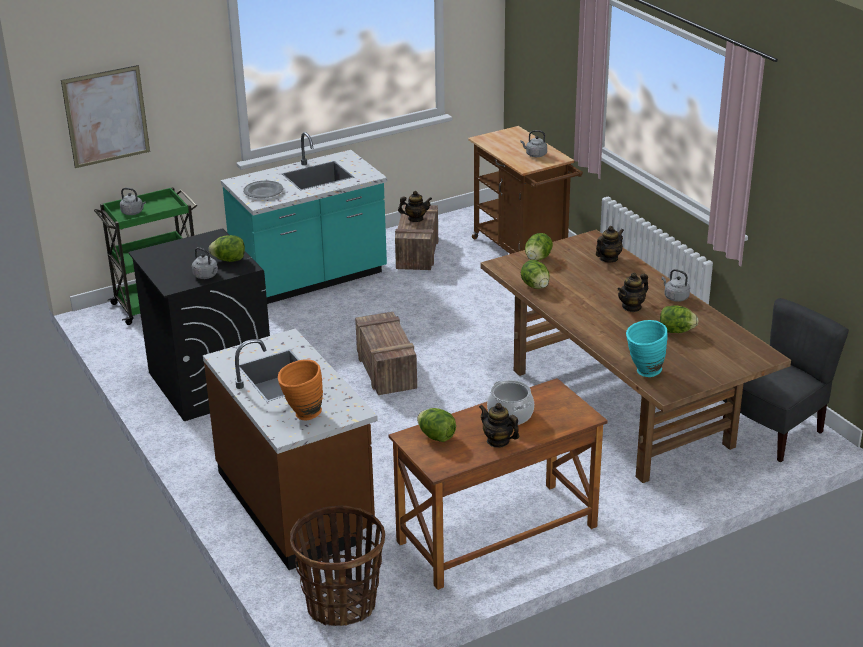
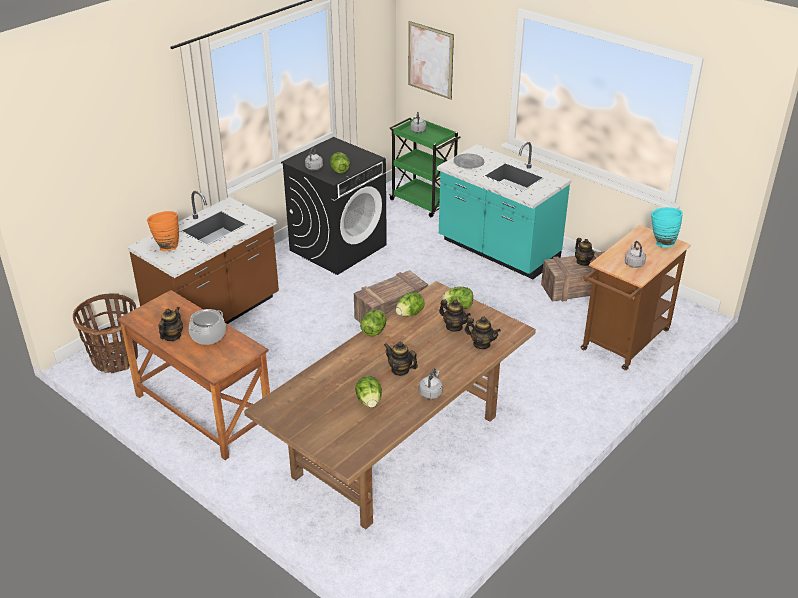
camera: 70 degrees right, 5 degrees up
(436, 436) = (172, 309): lettuce -> lettuce (374, 331)
(572, 267) = (454, 327): none -> teapot
(643, 372) = (292, 392): turquoise vase -> turquoise vase (661, 242)
(774, 432) = (401, 554): grey chair -> none

